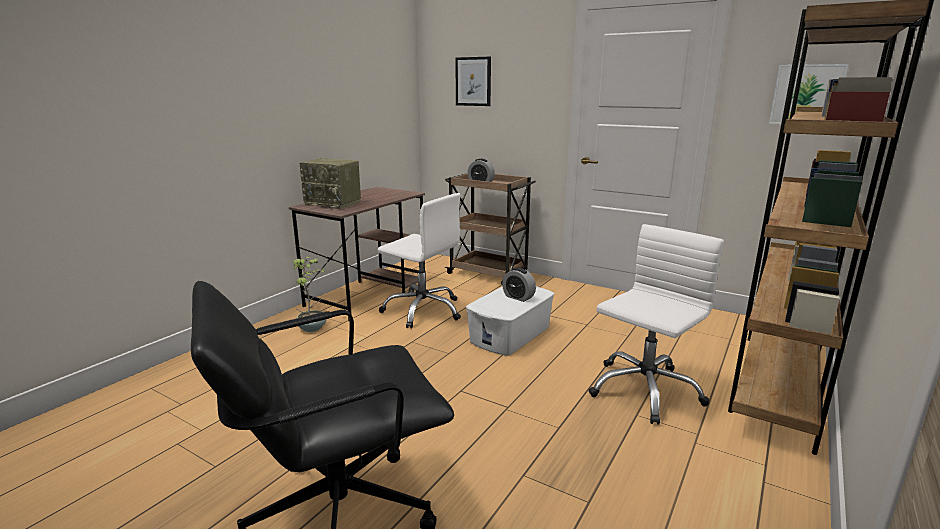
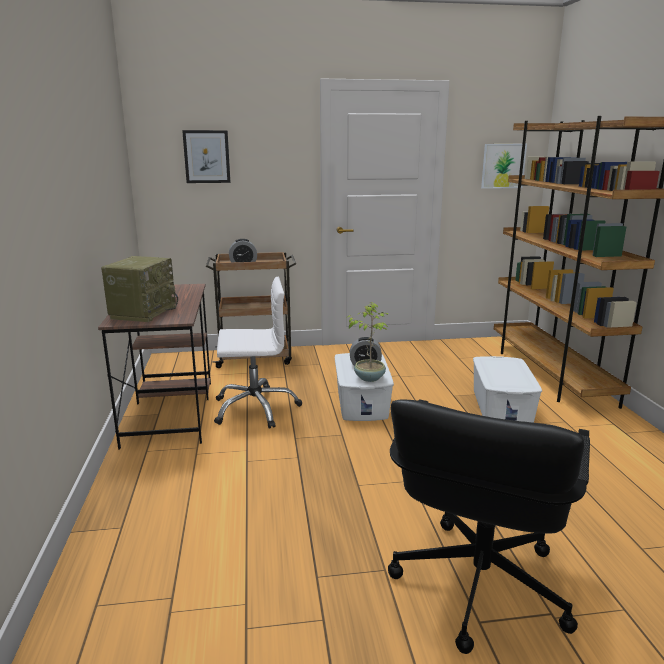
camera: 40 degrees left, 0 degrees up
(313, 328) = (173, 464): potted plant -> potted plant (369, 377)
(334, 203) = (143, 312): radio -> radio turned 60 degrees counterclockwise
(644, 390) = (502, 407): white office chair -> white storage box

